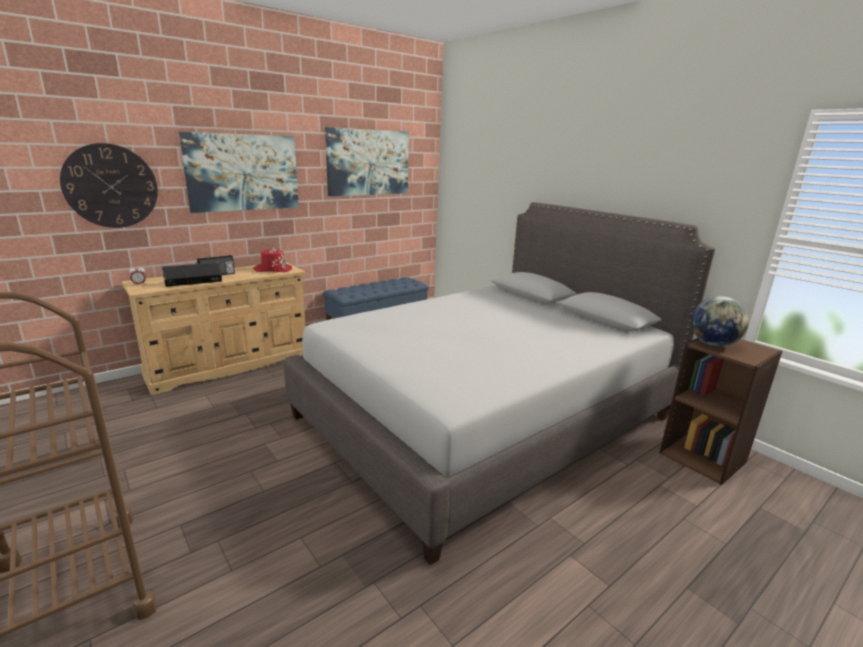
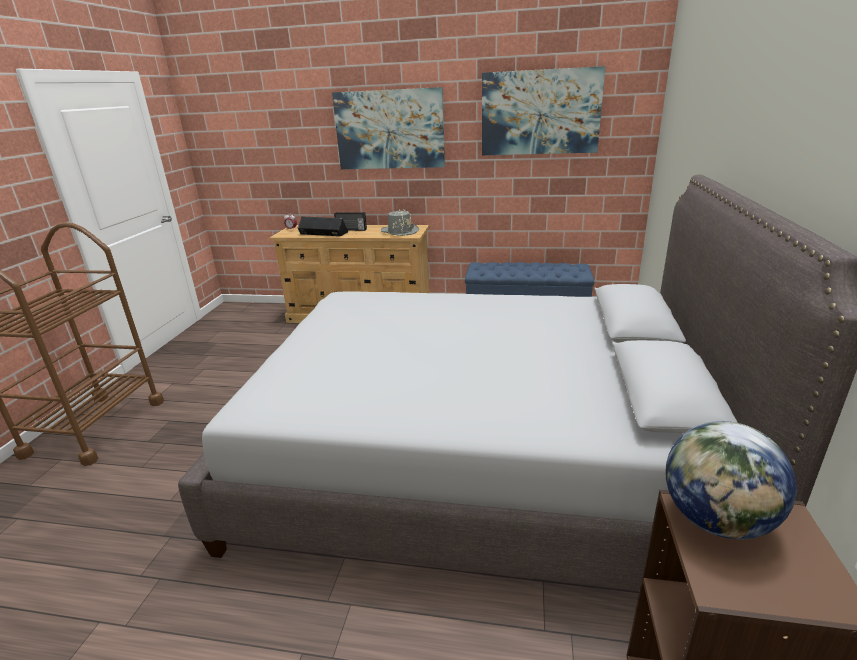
camera: 50 degrees right, 5 degrees up
(111, 186) = (284, 144): wall clock -> none
(273, 269) = (399, 231): red hat -> grey hat

